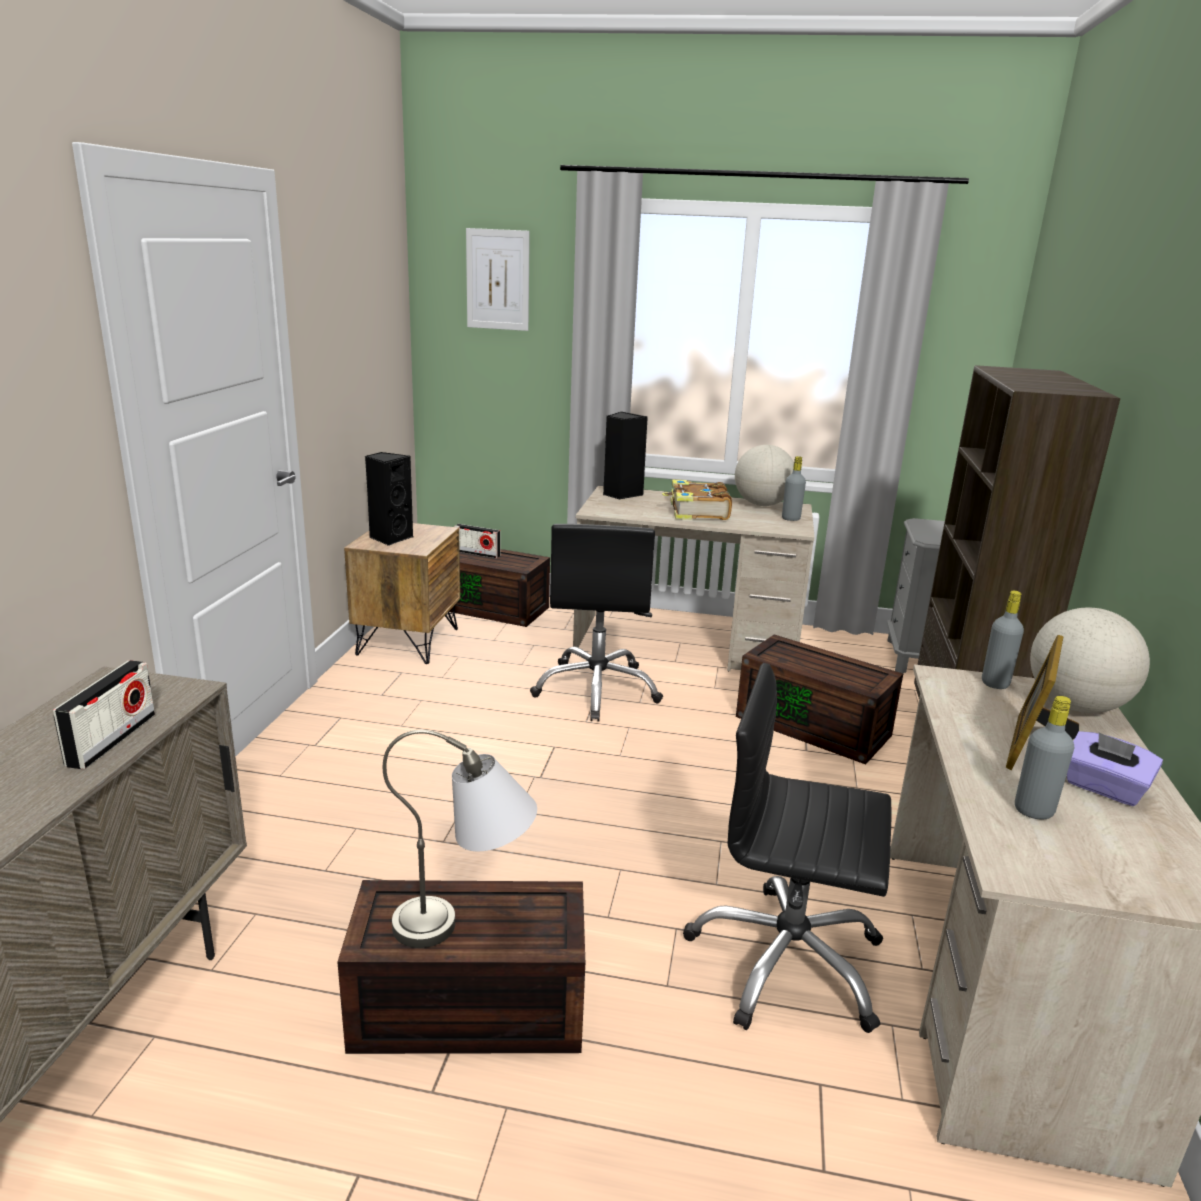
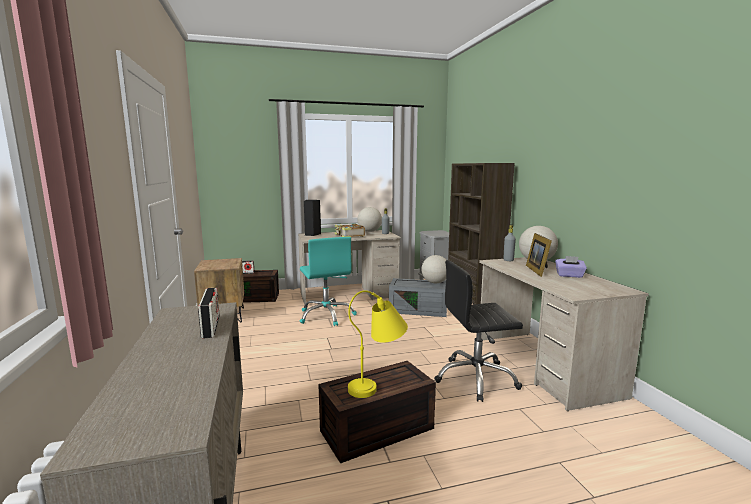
camera: 25 degrees left, 10 degrees down
(390, 538) = (213, 265): black speaker -> none
(467, 923) = (378, 384): grey table lamp -> yellow table lamp
(498, 280) = (240, 148): picture -> none
(597, 689) = (326, 316): black office chair -> turquoise office chair
(815, 726) = (419, 310): brown storage box -> grey storage box
(864, 672) = (435, 282): none -> globe
(1033, 810) = (560, 283): grey bottle -> none

